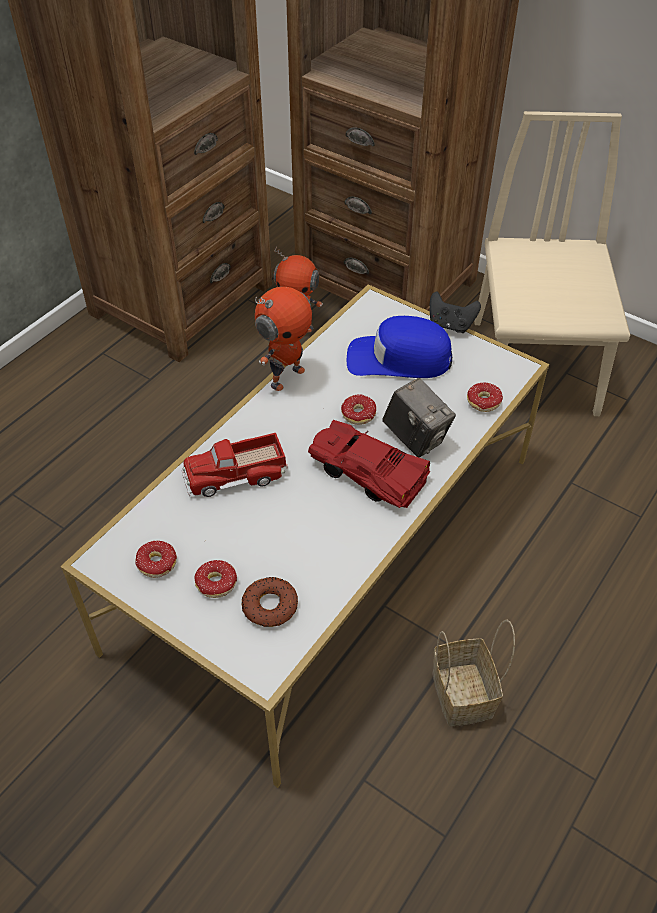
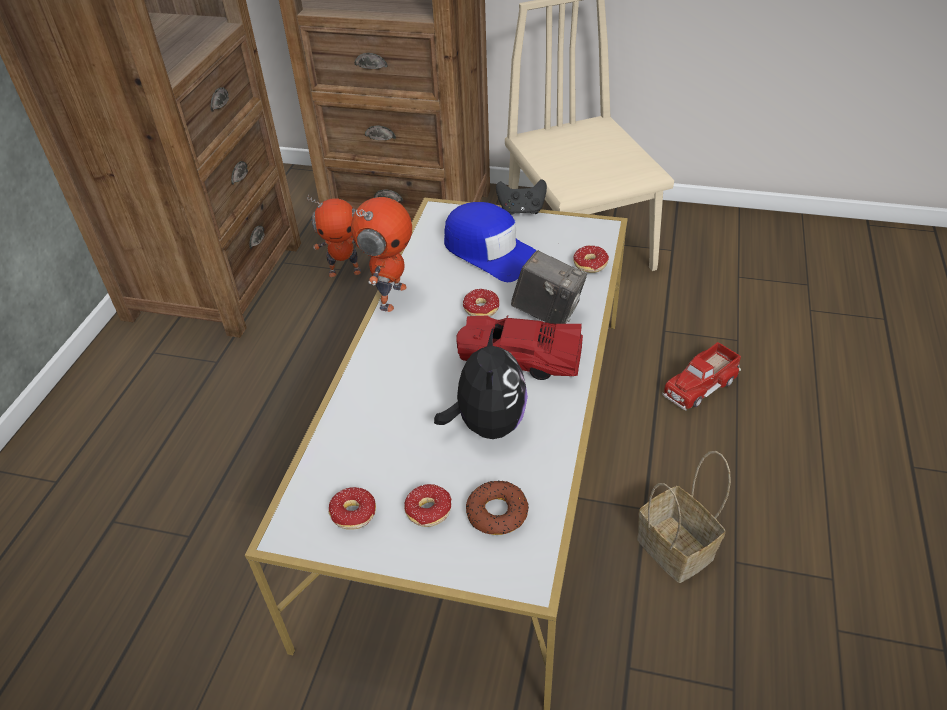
camera: 20 degrees left, 5 degrees down
(235, 474) = (389, 400): toy truck -> toy truck (700, 385)
(304, 525) = (487, 424): none -> plush toy
(398, 359) = (490, 251): blue cap -> blue cap turned 120 degrees counterclockwise

